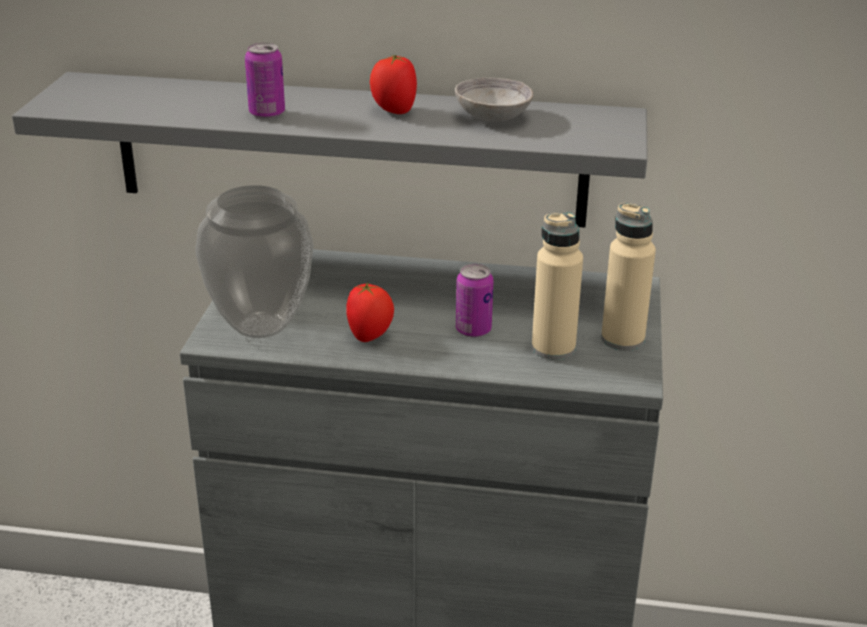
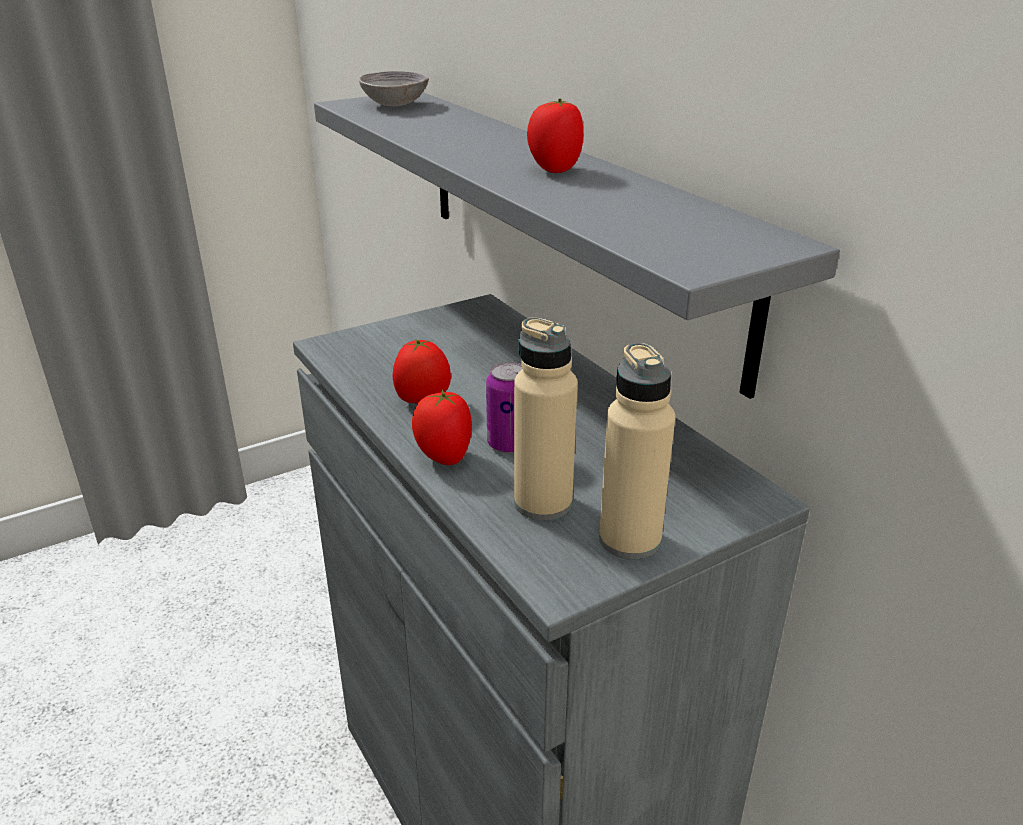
camera: 50 degrees right, 0 degrees up
(261, 328) = (370, 353): vase -> none
(267, 113) = (455, 143): can -> none
(455, 359) = (443, 457): none -> tomato
(493, 117) = (630, 201): grey bowl -> grey bowl (395, 104)

